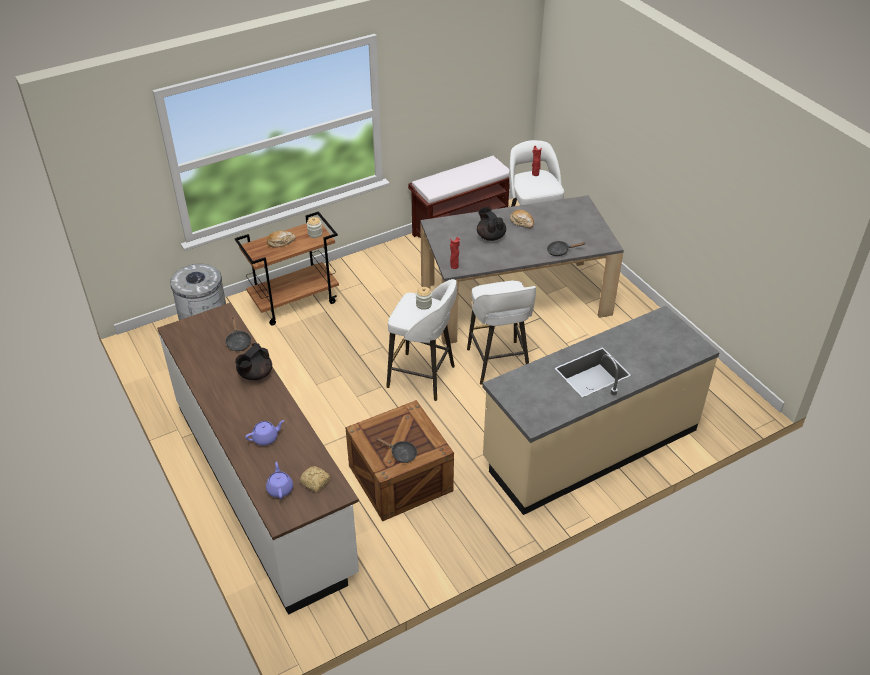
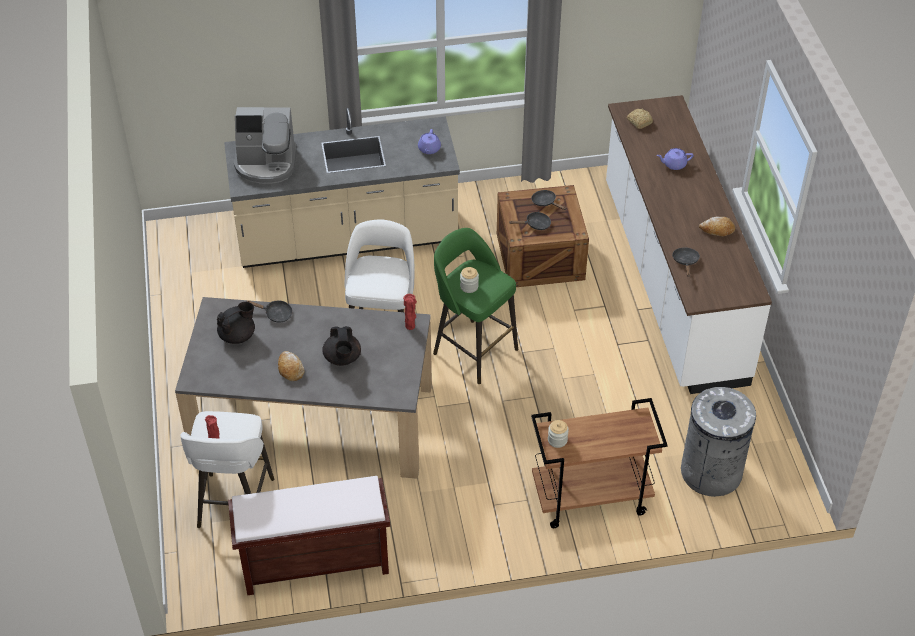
camera: 160 degrees left, 5 degrees up
(255, 374) = (674, 223): black teapot -> black teapot (238, 335)
(280, 488) = (669, 124): purple teapot -> purple teapot (429, 149)
(281, 242) = (605, 438): bread -> bread (717, 230)
(402, 427) = (535, 224): none -> black frying pan
(423, 377) = (473, 350): white stool -> green stool
(662, 341) = (266, 164): none -> coffee machine

